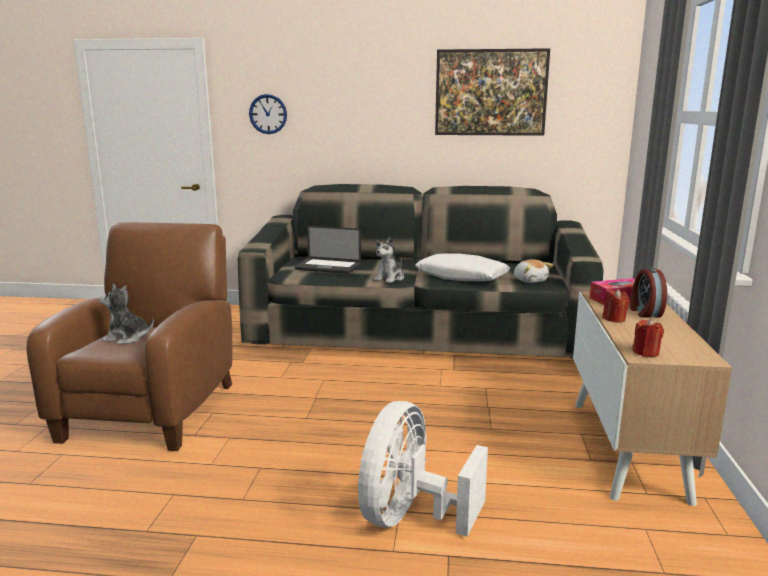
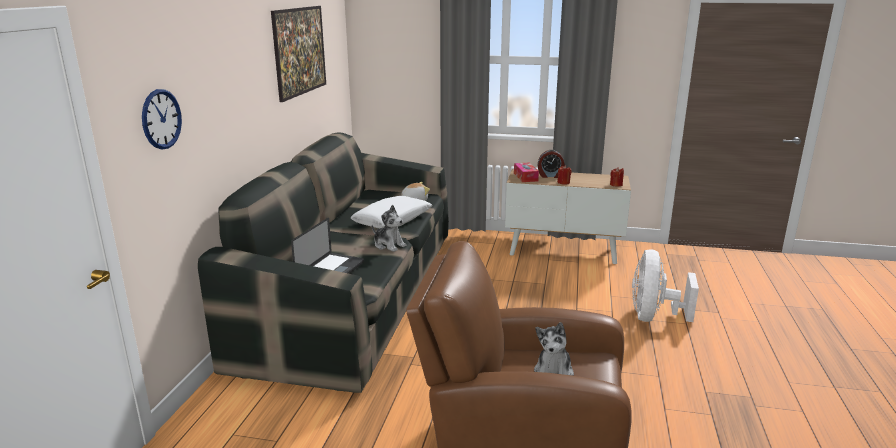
camera: 85 degrees left, 5 degrees up
(410, 517) = (653, 317): white fan -> white fan turned 75 degrees clockwise

